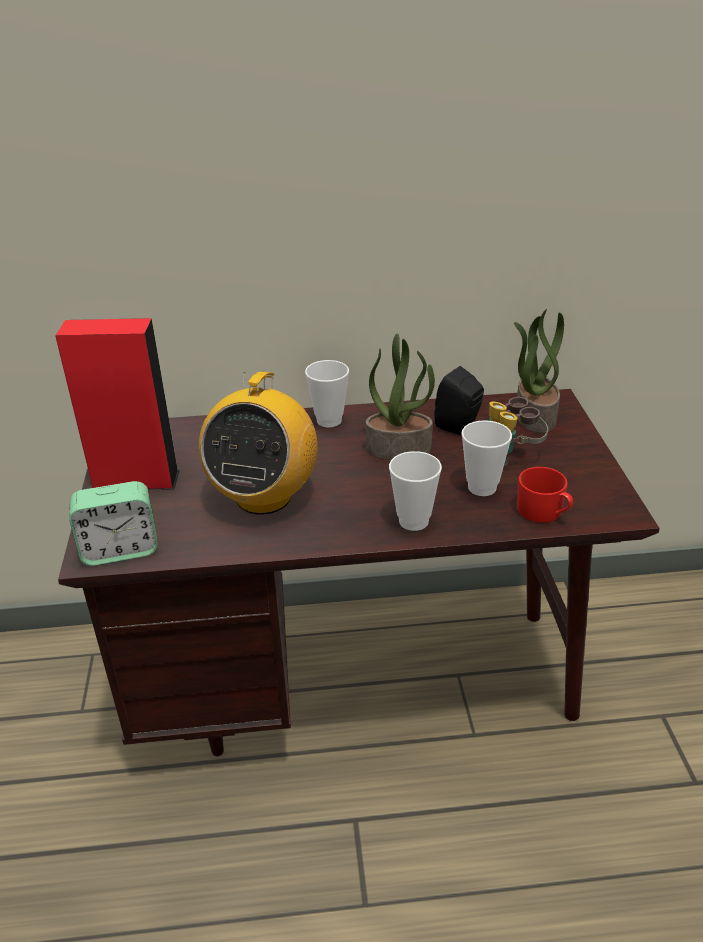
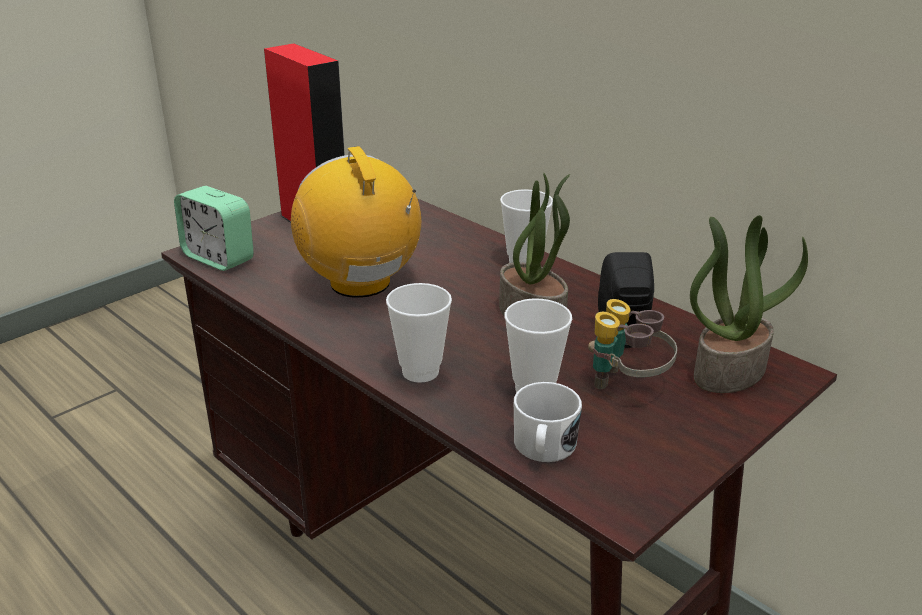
camera: 50 degrees right, 5 degrees down
(263, 497) = (361, 283): radio -> radio turned 90 degrees clockwise
(544, 512) = (543, 448): red mug -> white mug

